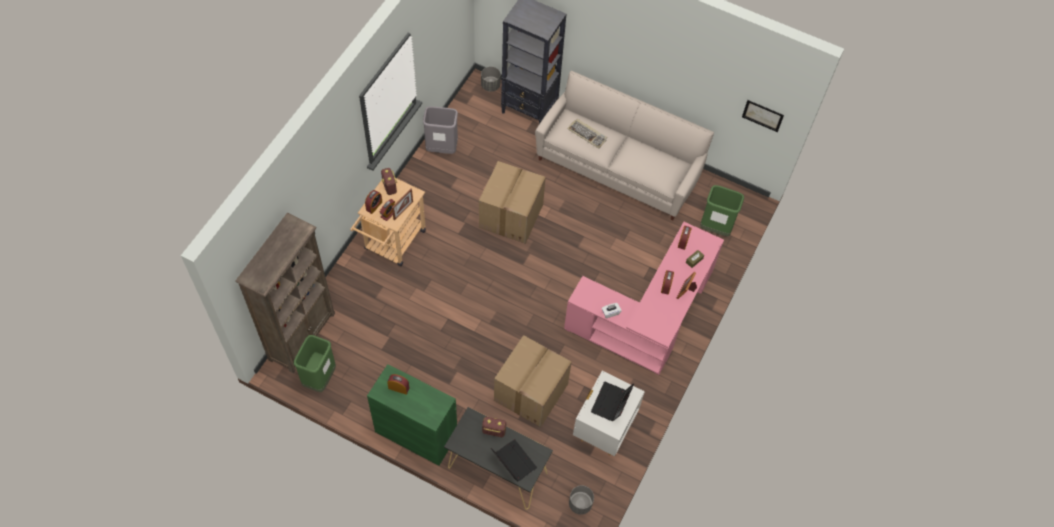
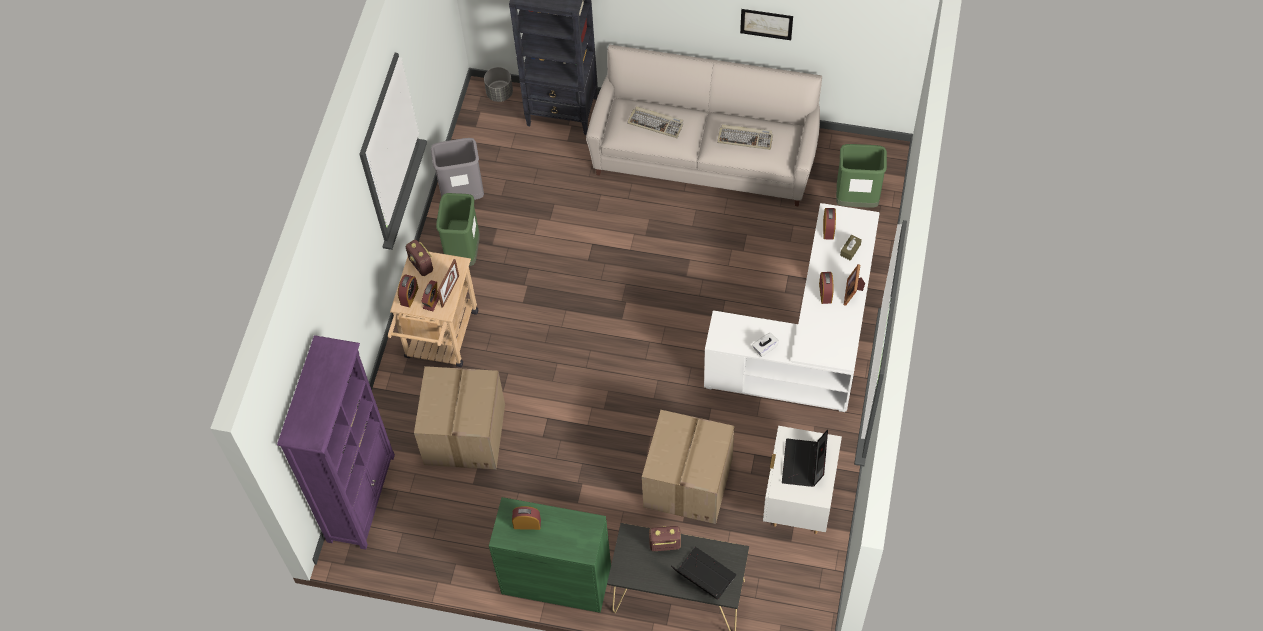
camera: 10 degrees left, 0 degrees up
(302, 336) = (361, 497): brown bookcase -> purple bookcase
(320, 378) = (404, 545): green trash can -> green trash can (463, 253)
(511, 217) = (586, 260): cardboard box -> cardboard box (466, 435)
(580, 503) = (799, 607): grey planter -> none
(647, 162) = (745, 138): none -> keyboard
(648, 318) = (808, 343): pink desk -> white desk
(762, 115) = (883, 37): picture -> picture (766, 24)

